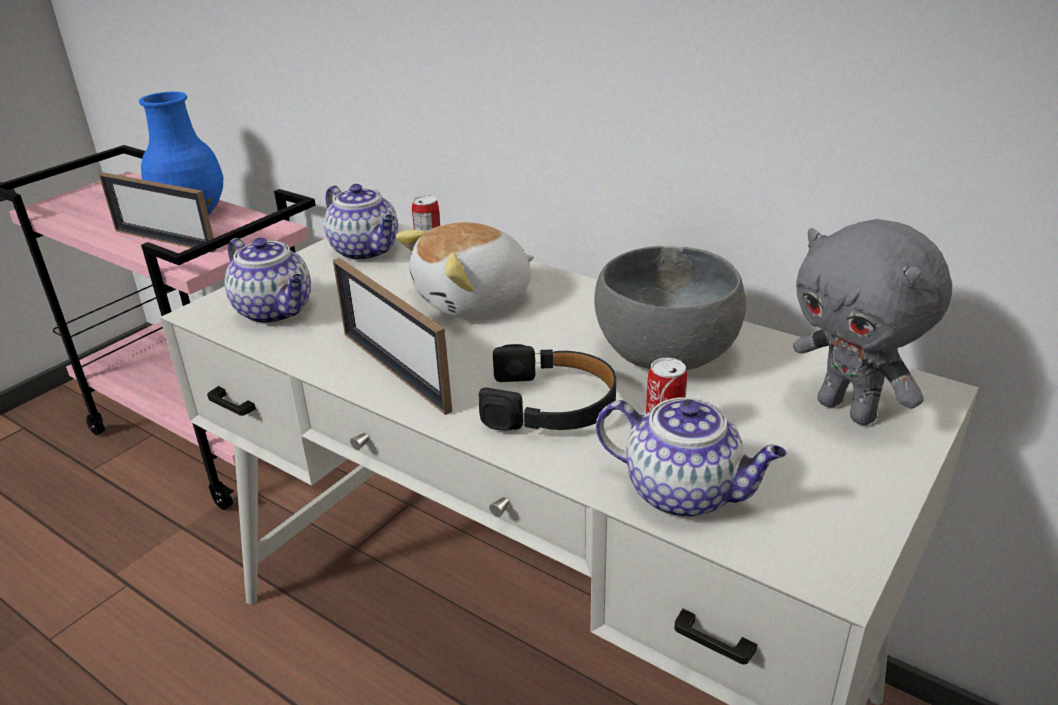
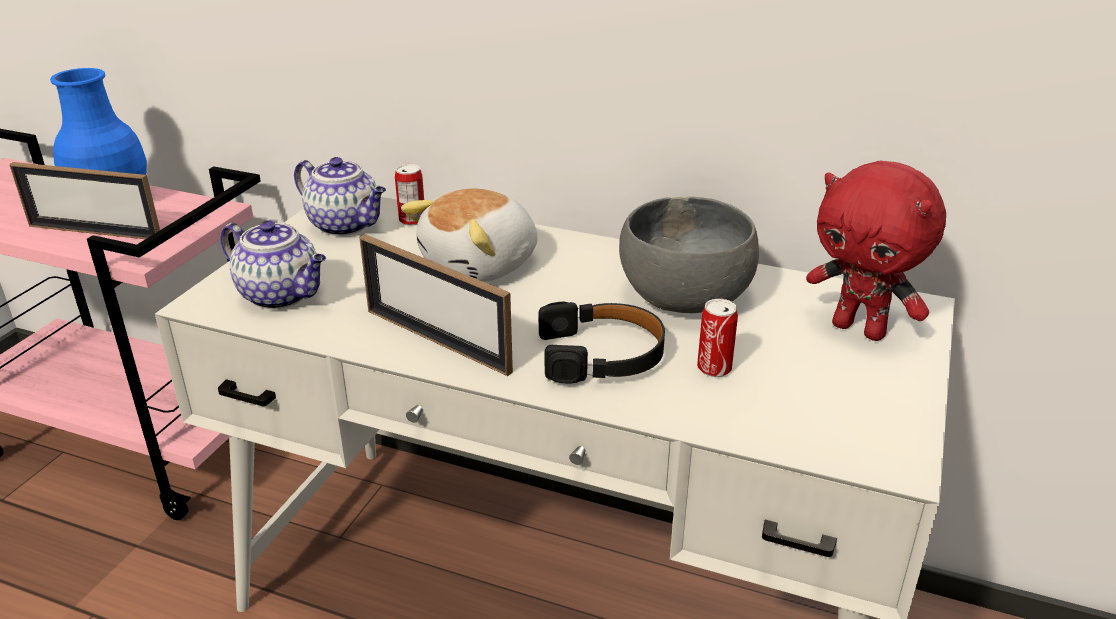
camera: 15 degrees left, 0 degrees up
(685, 492) = (754, 417): teapot -> none
(849, 410) = (860, 329): grey plush toy -> red plush toy

